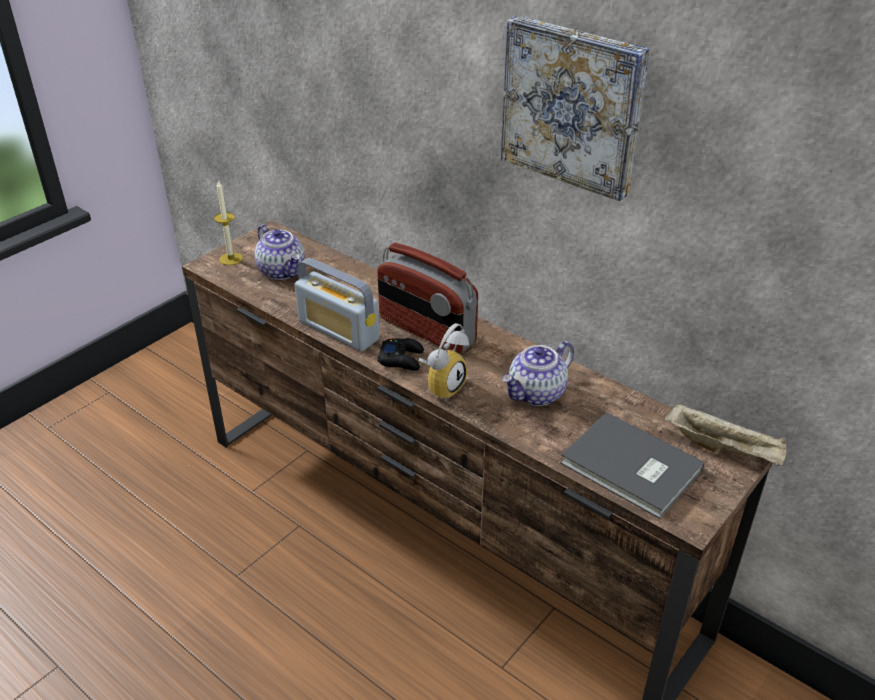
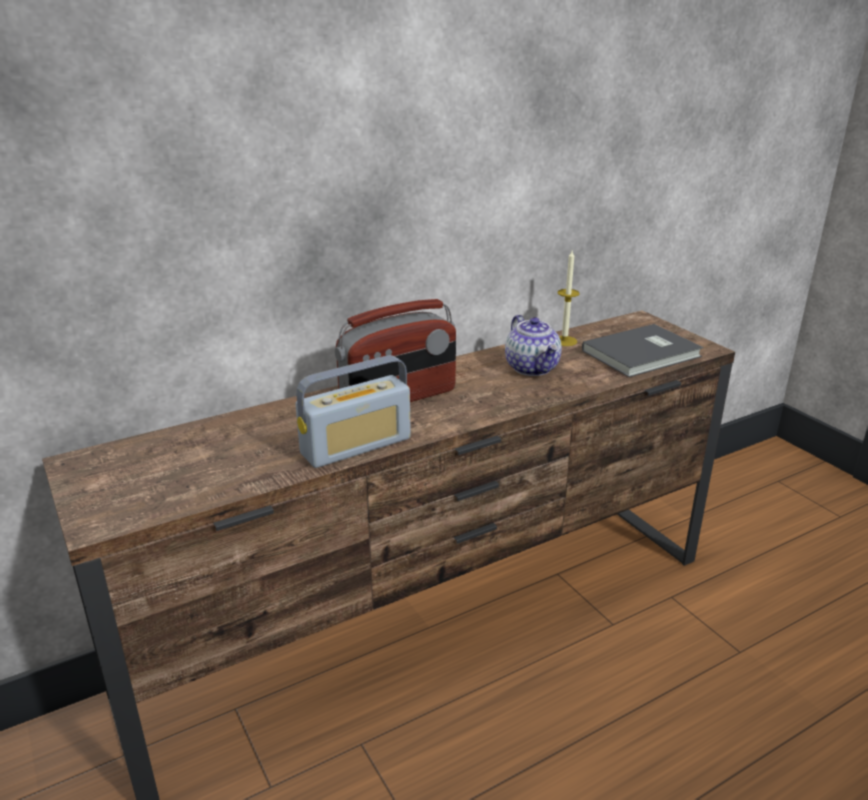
camera: 70 degrees left, 10 degrees down
(231, 259) = (105, 502): candle -> candle (564, 341)
(282, 271) = (187, 466): teapot -> none
(402, 359) = (438, 419): black game controller -> none
(442, 386) = (496, 406): alarm clock -> none
(574, 105) = (466, 92): picture -> none
(724, 449) = (631, 321): beige tray -> none

